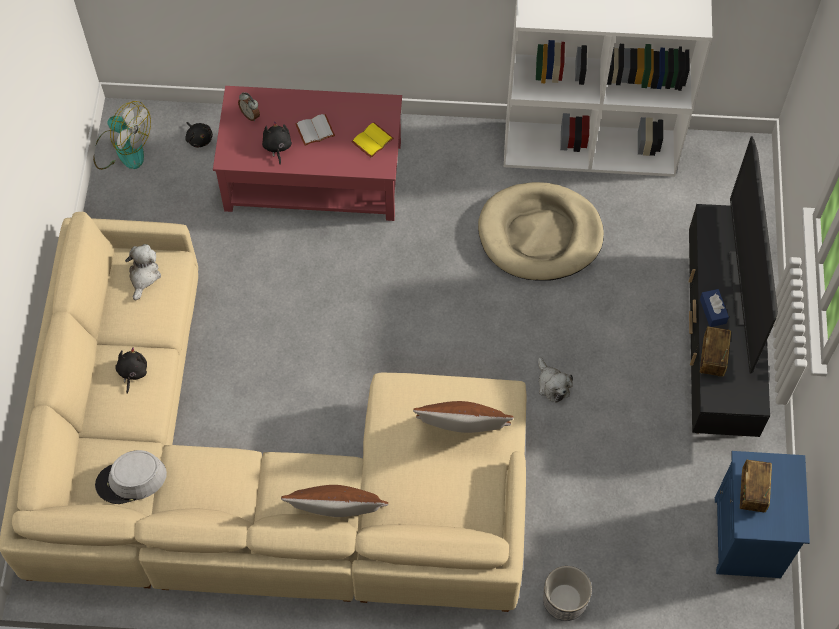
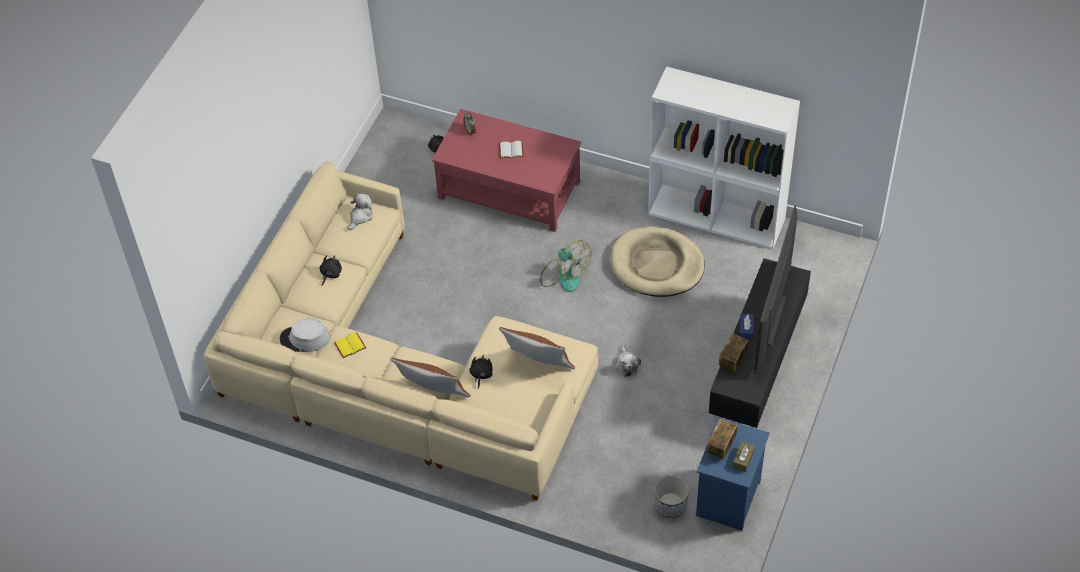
camera: 20 degrees right, 10 degrees down
(122, 148) = (383, 142): fan -> fan (564, 275)
(277, 147) = (481, 155): black plush toy -> black plush toy (481, 375)
(372, 141) = (548, 166): yellow book -> yellow book (350, 346)
(564, 600) = (579, 504): planter -> planter (670, 505)
(787, 504) = (743, 459): none -> brown tissue box

